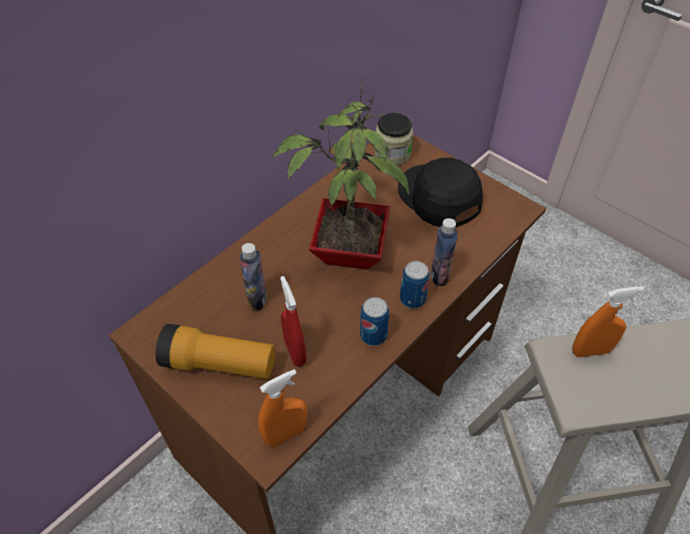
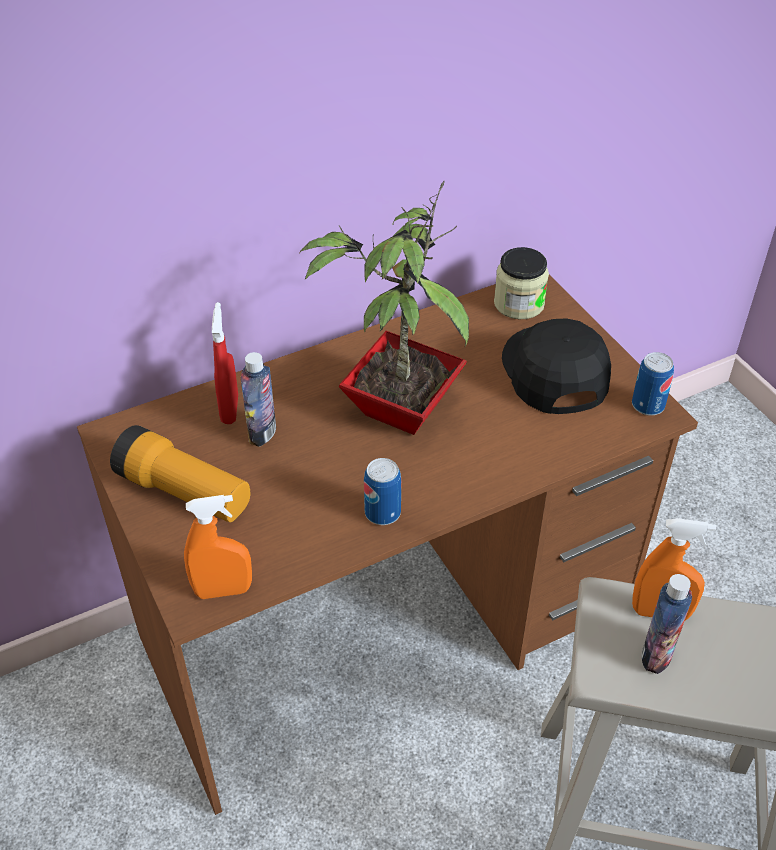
camera: 20 degrees right, 5 degrees down
(295, 351) = (278, 504): red spray bottle -> red spray bottle (229, 409)
(412, 299) = (454, 485): can -> can (648, 405)
(439, 275) = (504, 466): bottle -> bottle (656, 654)

